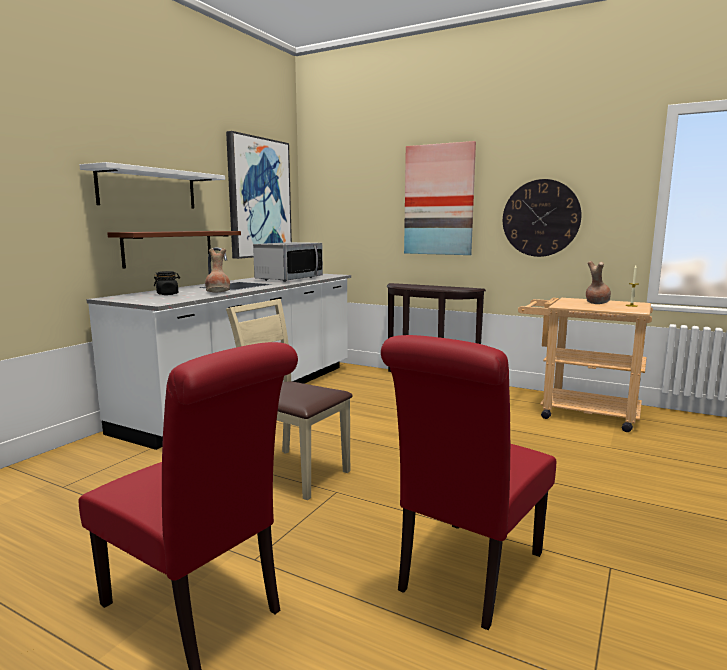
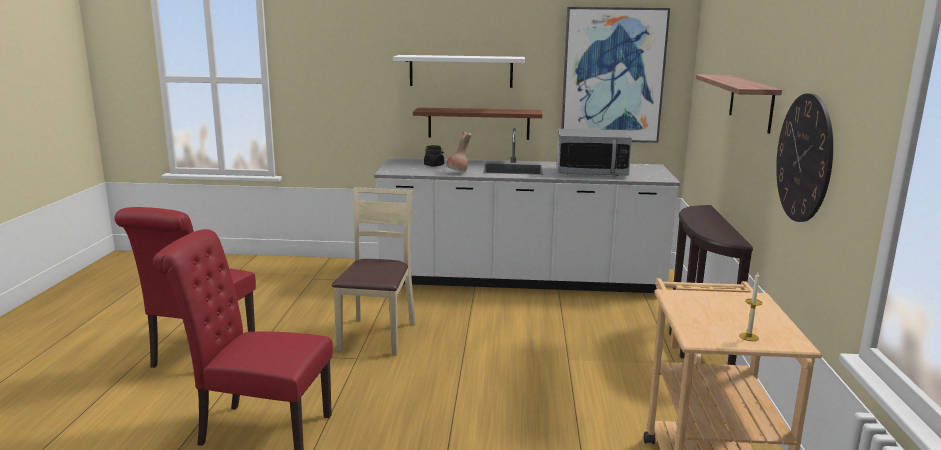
camera: 65 degrees right, 5 degrees up
(439, 200) = (751, 102): picture -> shelf
(596, 303) = (736, 314): brown vase -> none

